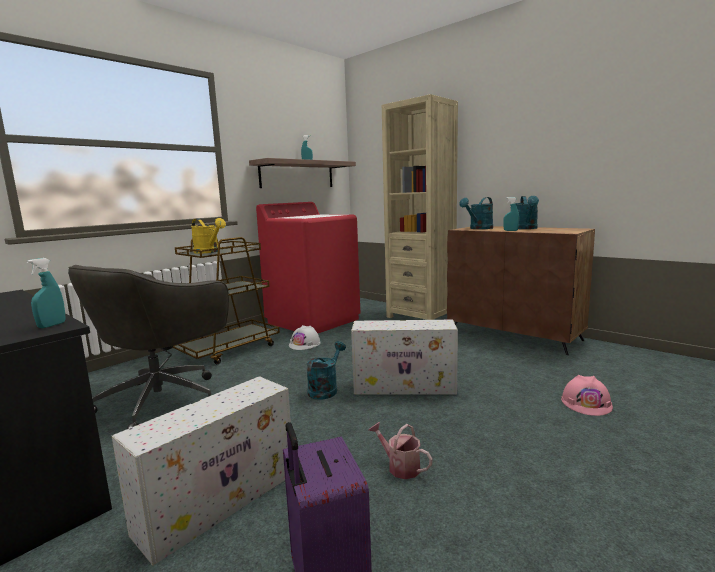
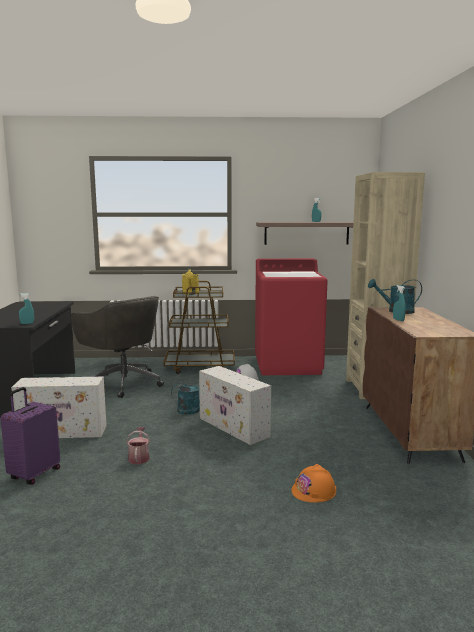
camera: 45 degrees right, 0 degrees up
(163, 399) = (123, 383): grey office chair -> grey office chair turned 120 degrees counterclockwise
(526, 228) = (429, 321): turquoise watering can -> none
(586, 403) = (314, 491): pink hard hat -> orange hard hat

